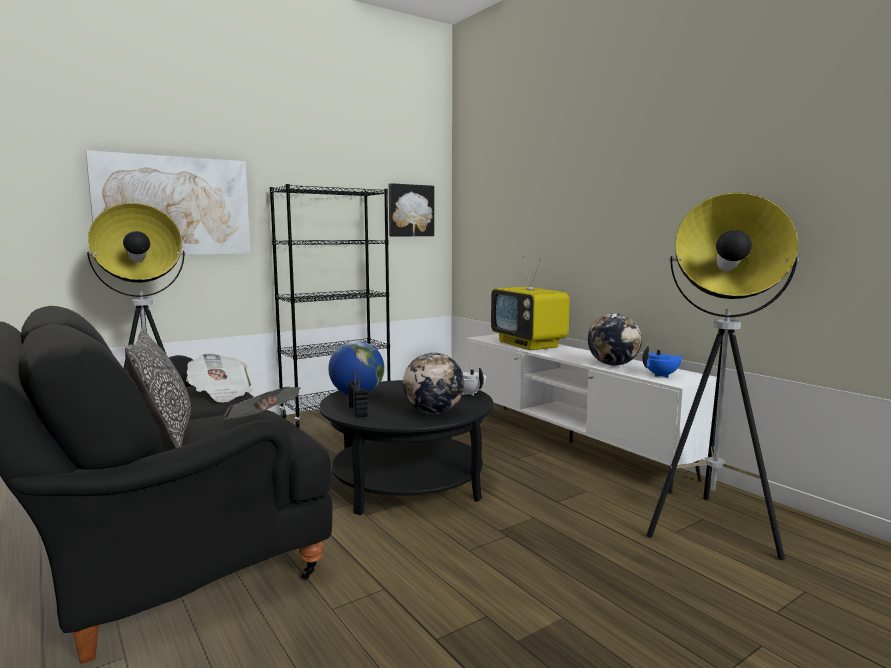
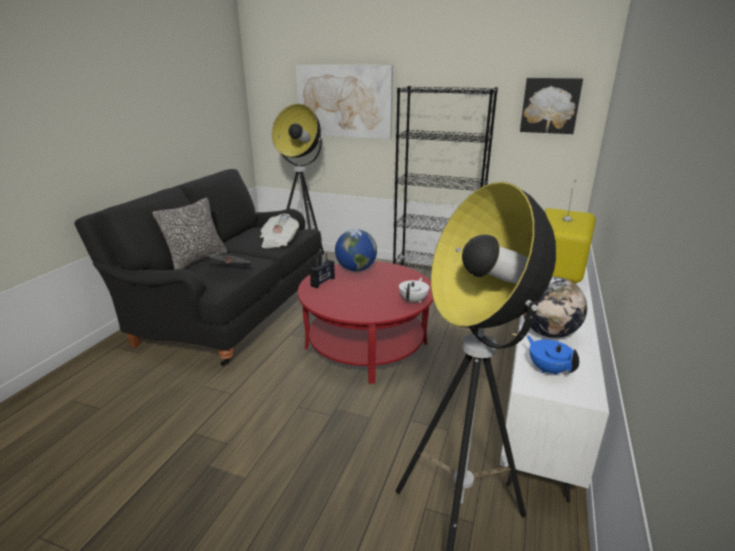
camera: 55 degrees right, 15 degrees up
(407, 482) = (366, 345): black coffee table -> red coffee table
(433, 412) = (350, 304): globe -> none
(662, 375) = (548, 369): blue teapot -> blue teapot turned 150 degrees counterclockwise

